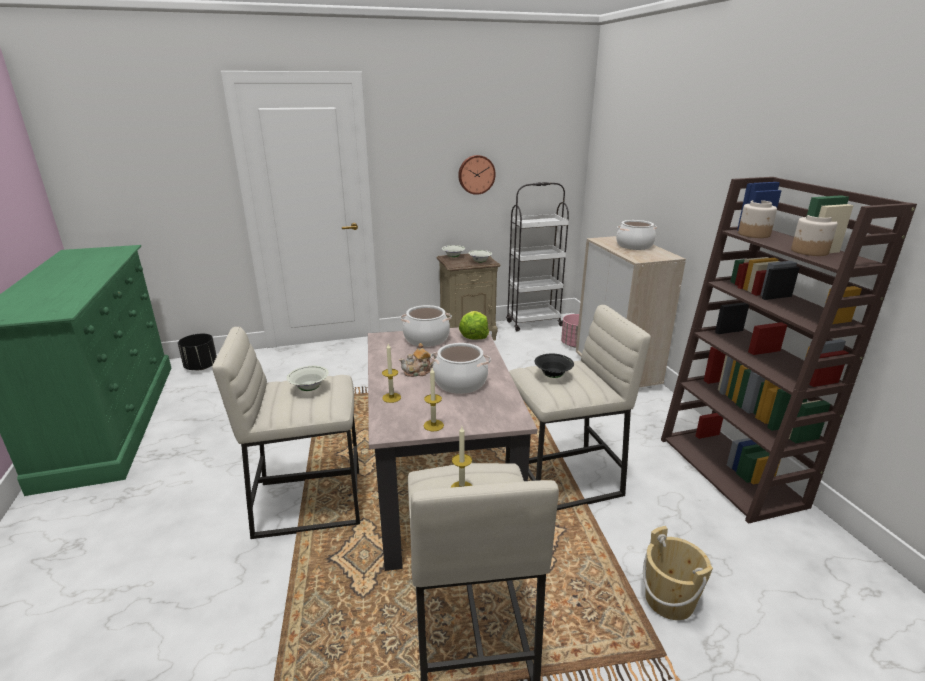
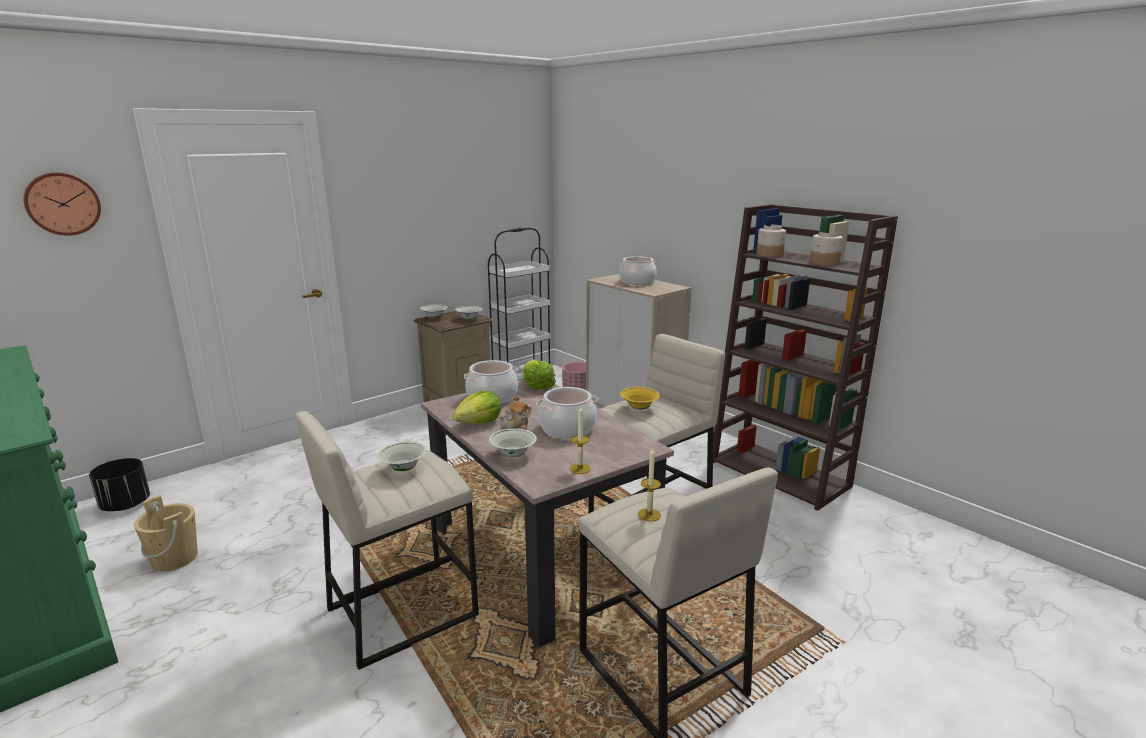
camera: 25 degrees left, 5 degrees down
(391, 397) = (513, 455): candle -> white bowl
(394, 361) = (479, 423): none -> lettuce
(476, 174) = (447, 224): wall clock -> wall clock (62, 204)
(553, 375) = (639, 408): black bowl -> yellow bowl
(669, 600) = (799, 586): beige bucket -> beige bucket (174, 558)

